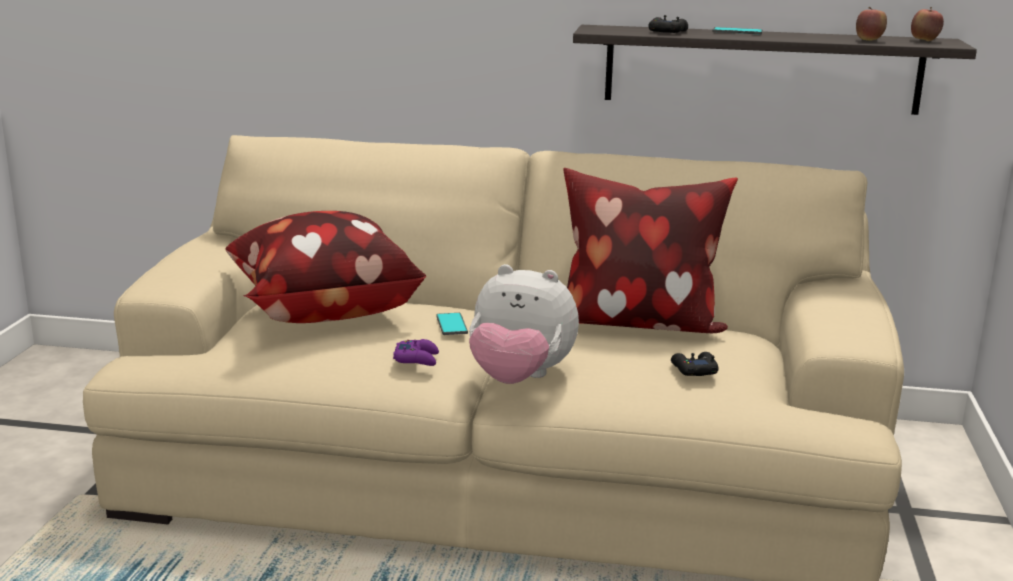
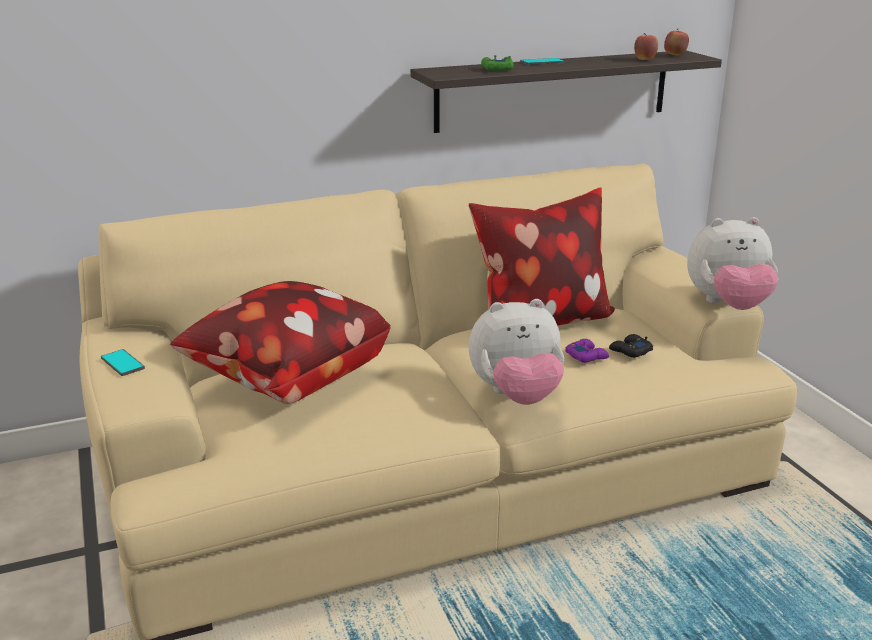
camera: 30 degrees left, 5 degrees up
(417, 358) = (424, 403): purple game controller -> purple game controller (586, 356)
(452, 325) = (410, 362): phone -> phone (123, 363)
(667, 32) = (497, 69): black game controller -> green game controller
(848, 347) = (728, 305): none -> plush toy

